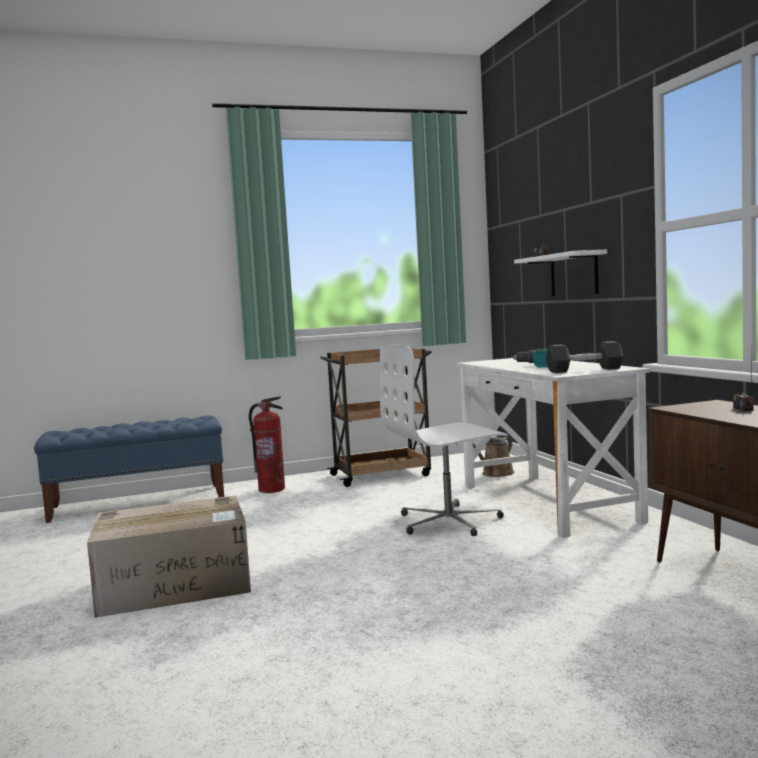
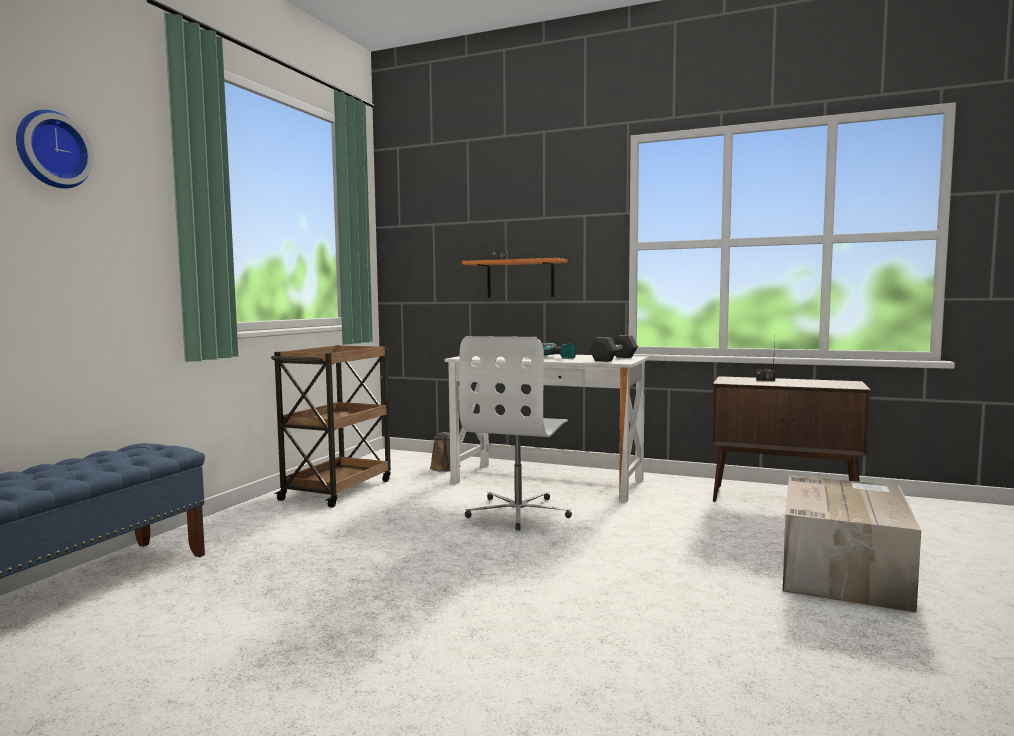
camera: 50 degrees left, 0 degrees up
(154, 224) = (51, 150): none -> wall clock
(177, 584) = (436, 652): cardboard box -> cardboard box (842, 569)
(271, 489) = (244, 530): fire extinguisher -> none
(574, 274) = (520, 279): white shelf -> orange shelf

